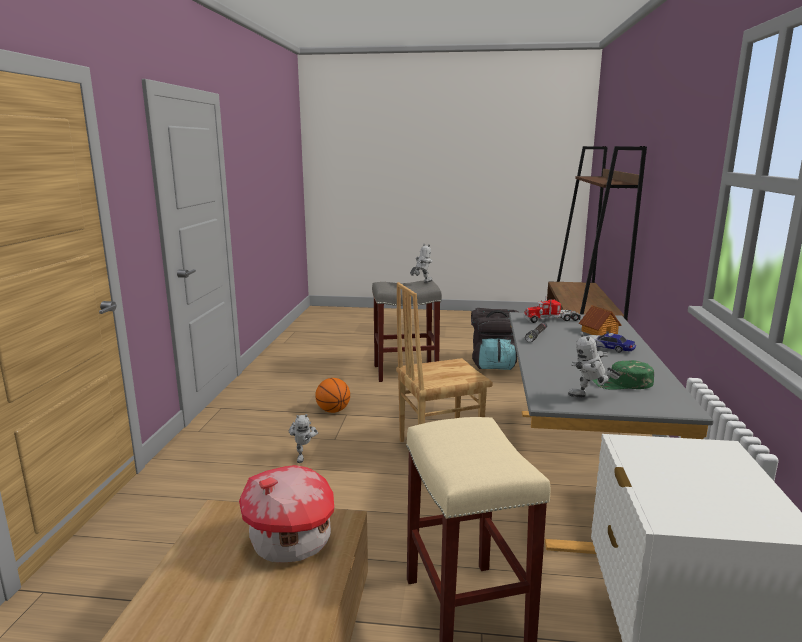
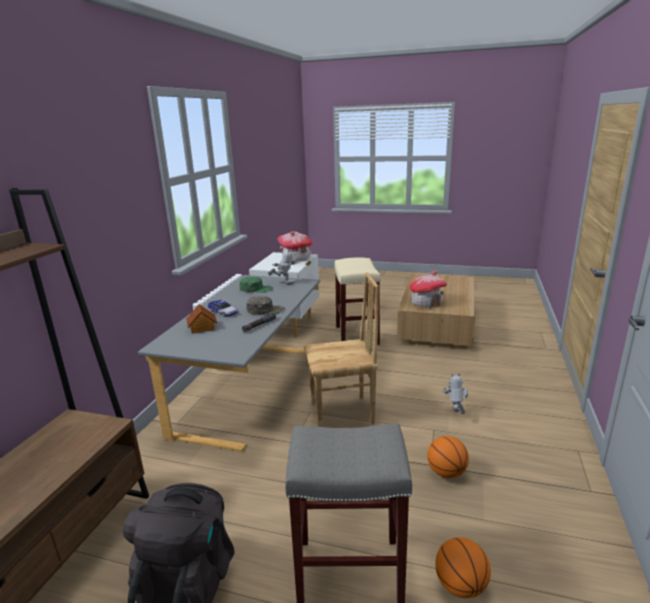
camera: 170 degrees left, 5 degrees up
(342, 371) = (460, 585): none -> basketball
(421, 283) = (318, 443): toy robot -> none
(551, 319) = (218, 346): toy truck -> none
(554, 351) = (265, 310): none -> green cap
(683, 497) = (296, 258): none -> toy house

